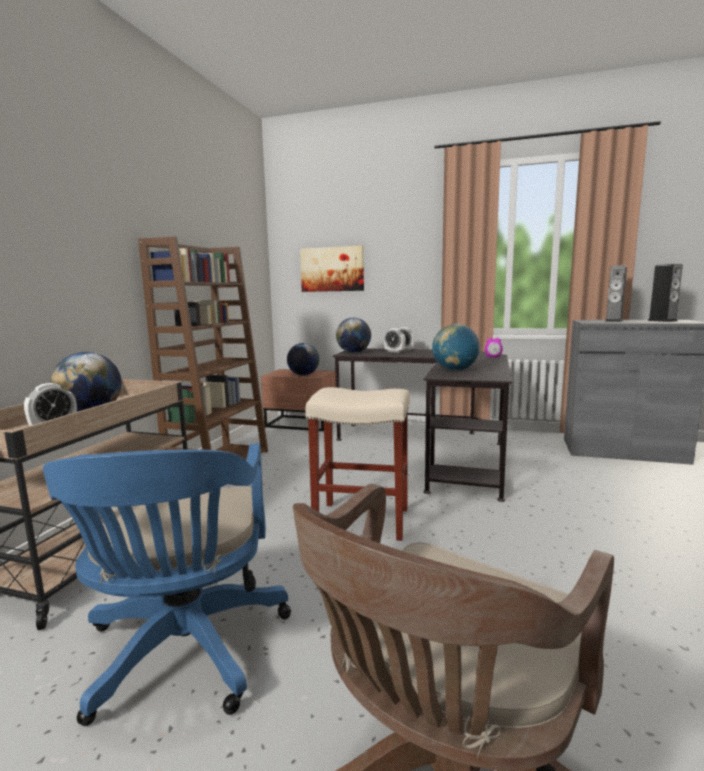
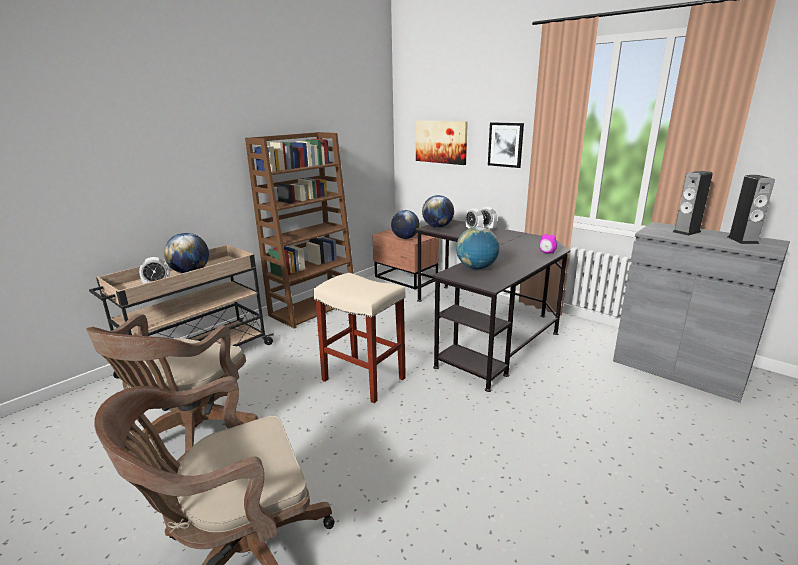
camera: 25 degrees right, 10 degrees up
(185, 654) = (190, 437): blue office chair -> brown office chair
(408, 266) = (505, 144): none -> picture

